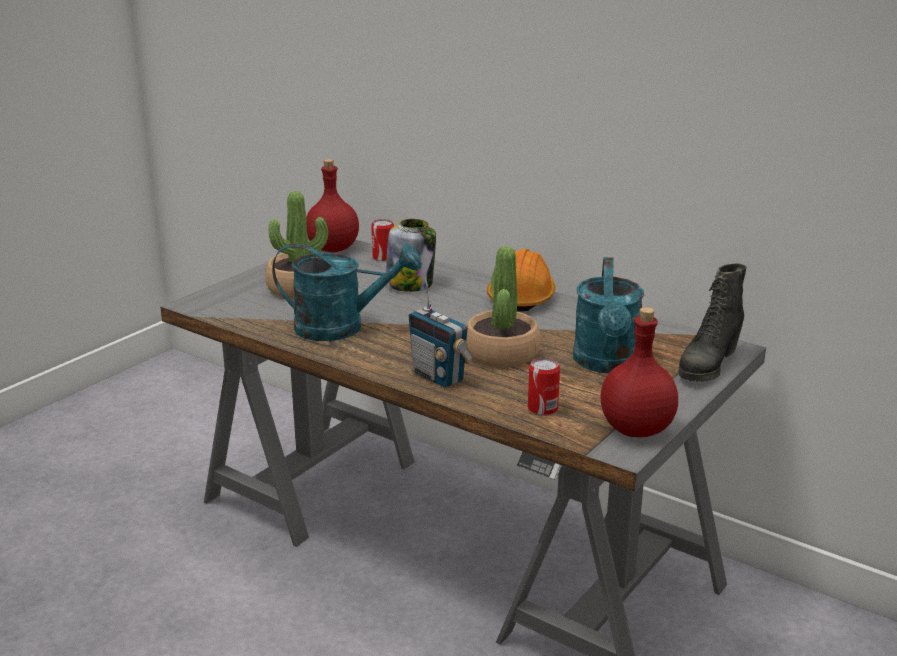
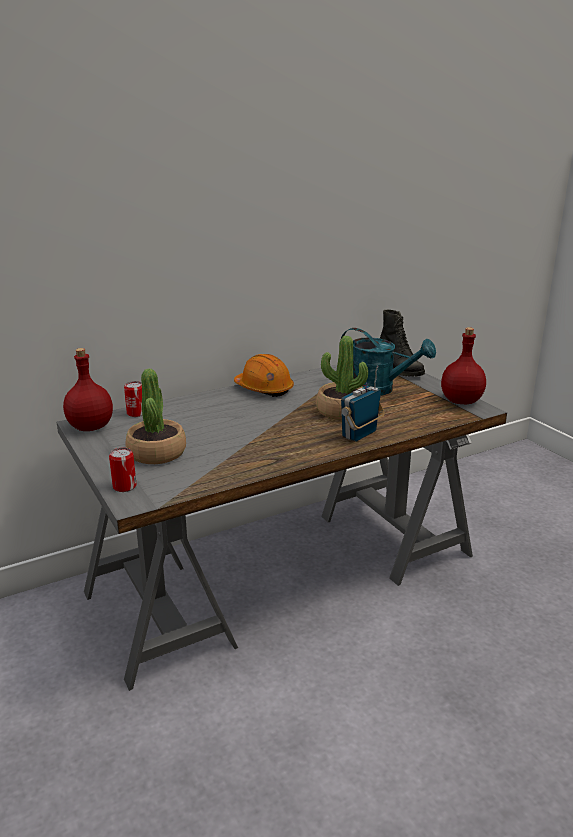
camera: 65 degrees left, 0 degrees up
(342, 327) = (252, 450): turquoise watering can -> none
(410, 284) = (200, 414): jar -> none
(438, 376) = (360, 435): radio -> radio turned 150 degrees clockwise
(542, 408) = (423, 416): can -> can (124, 486)

